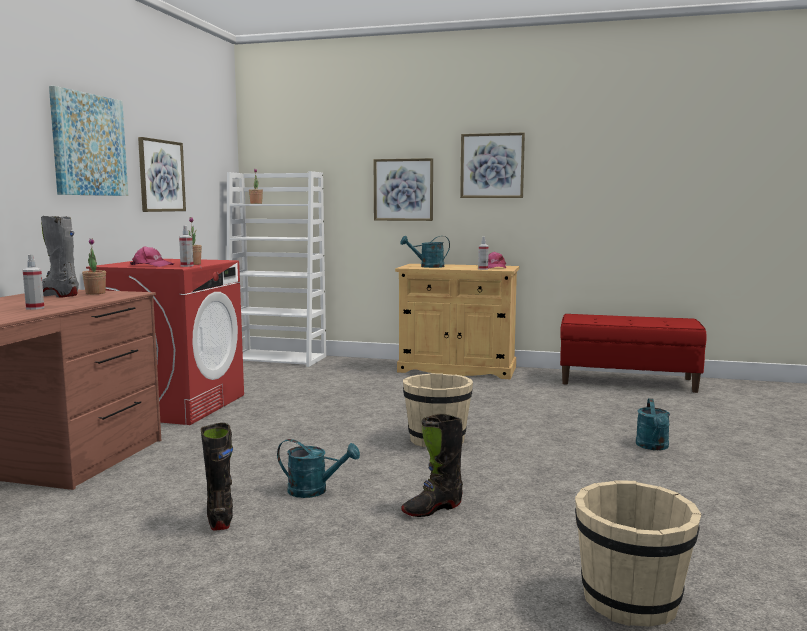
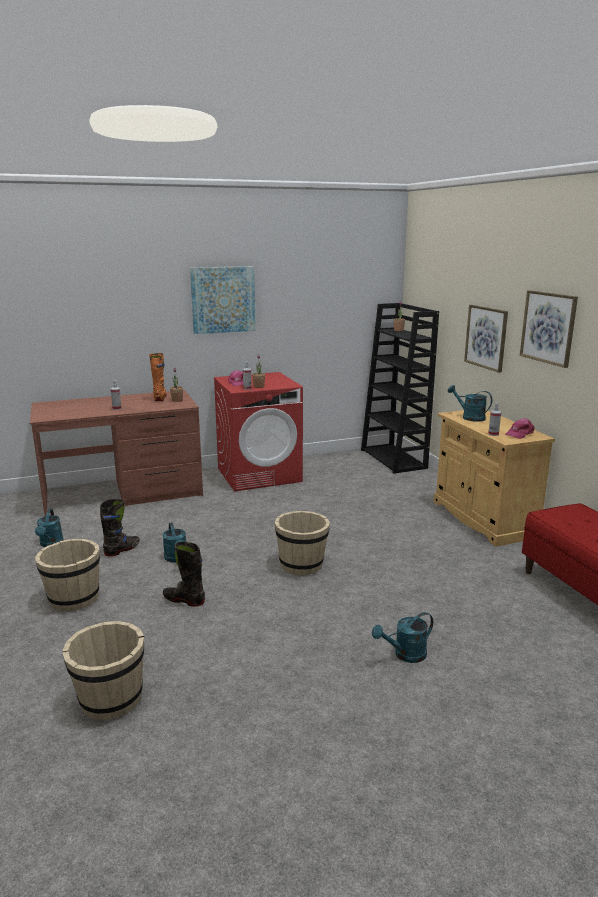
camera: 55 degrees right, 10 degrees up
(56, 295) = (160, 398): grey boot -> orange boot
(79, 569) = (50, 544): none -> turquoise watering can
(161, 176) = (297, 313): picture -> none
(278, 359) = (394, 459): white bookcase -> black bookcase
(317, 581) = (74, 599): none -> beige bucket

